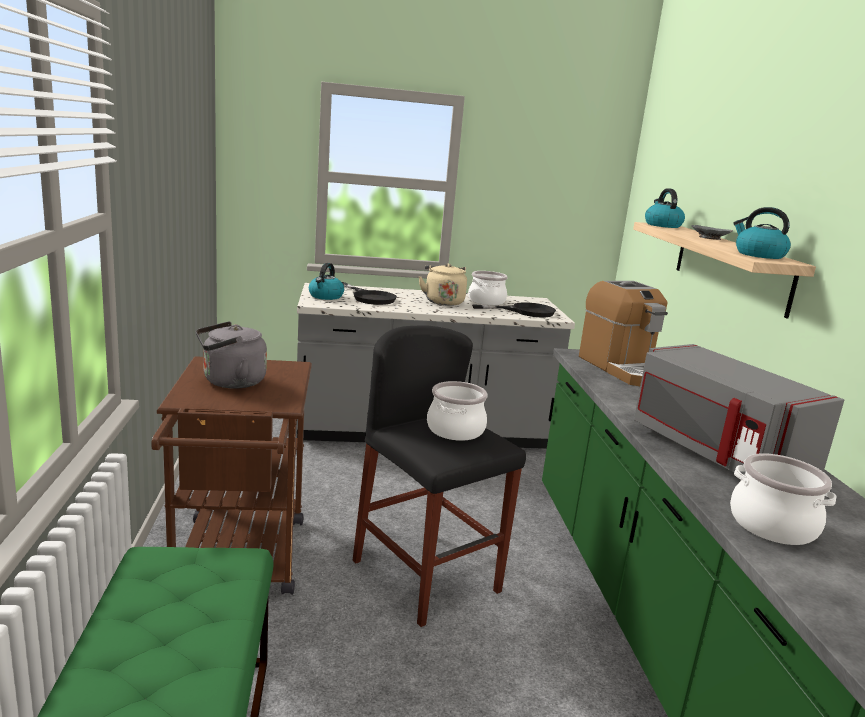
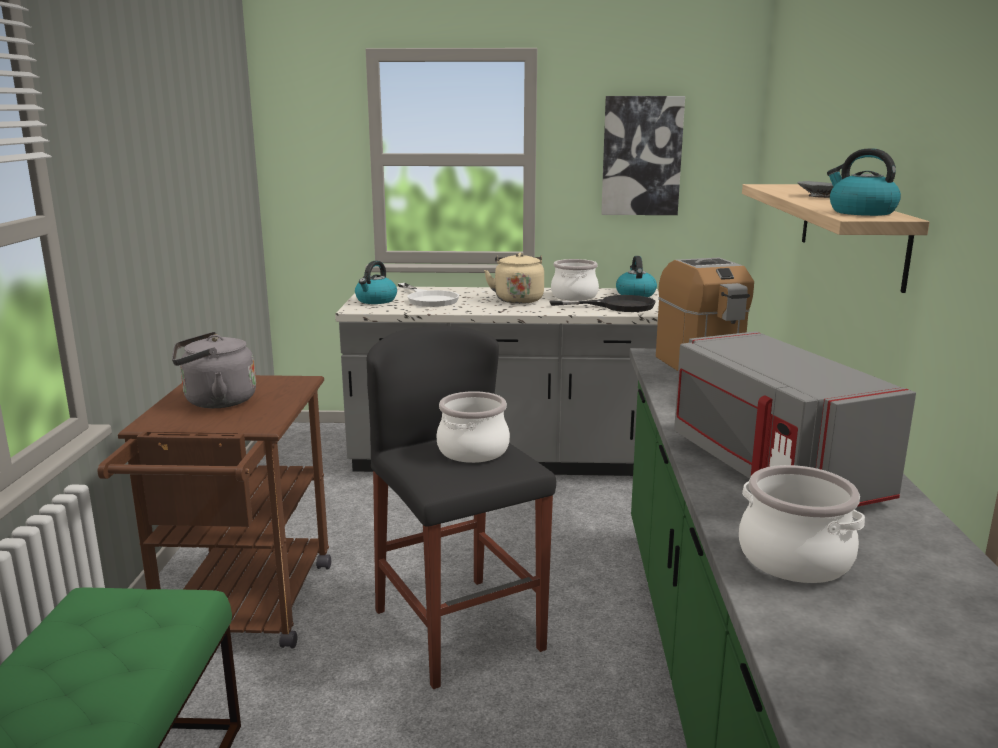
camera: 10 degrees right, 0 degrees up
(369, 297) = (428, 299): black frying pan -> white frying pan
(539, 191) = (641, 156): none -> picture
(662, 225) = (776, 186): kettle -> kettle (635, 294)

